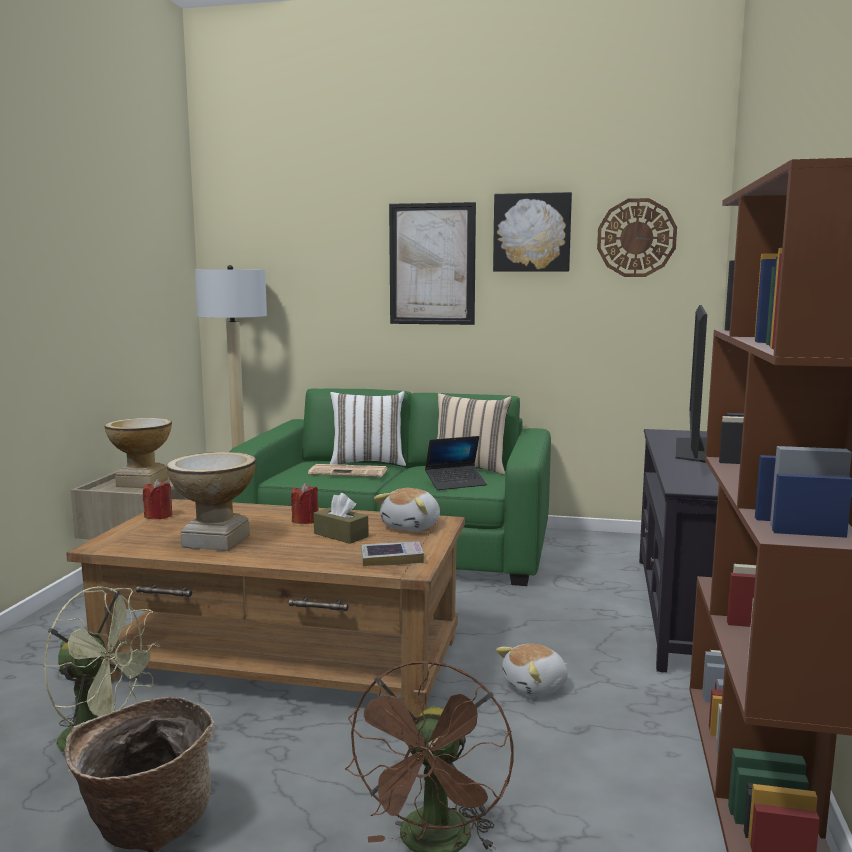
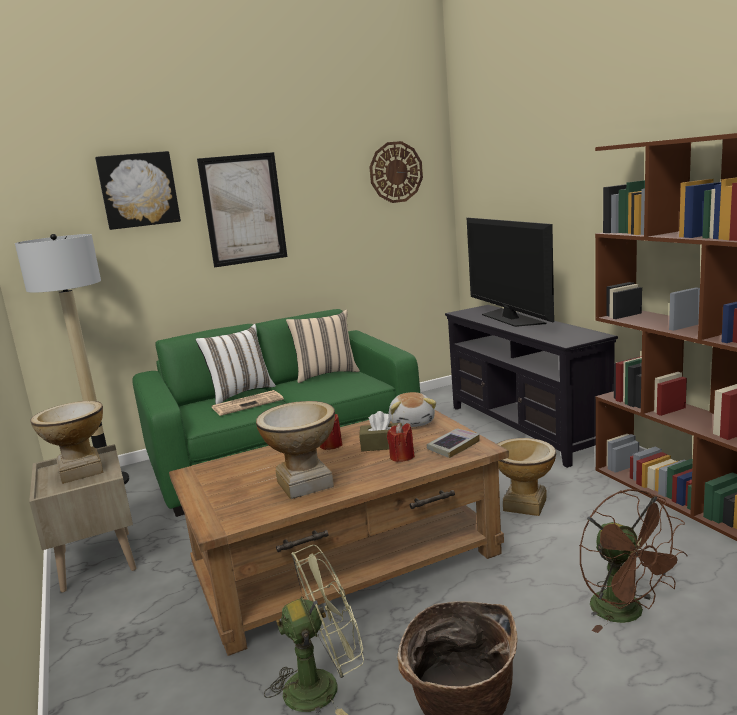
camera: 35 degrees left, 5 degrees up
(159, 516) = (202, 486): red candle -> red candle (402, 457)
(456, 483) = (347, 387): laptop -> none
(532, 233) = (321, 174): picture -> picture (138, 190)
(536, 686) = (525, 504): plush toy -> vase

